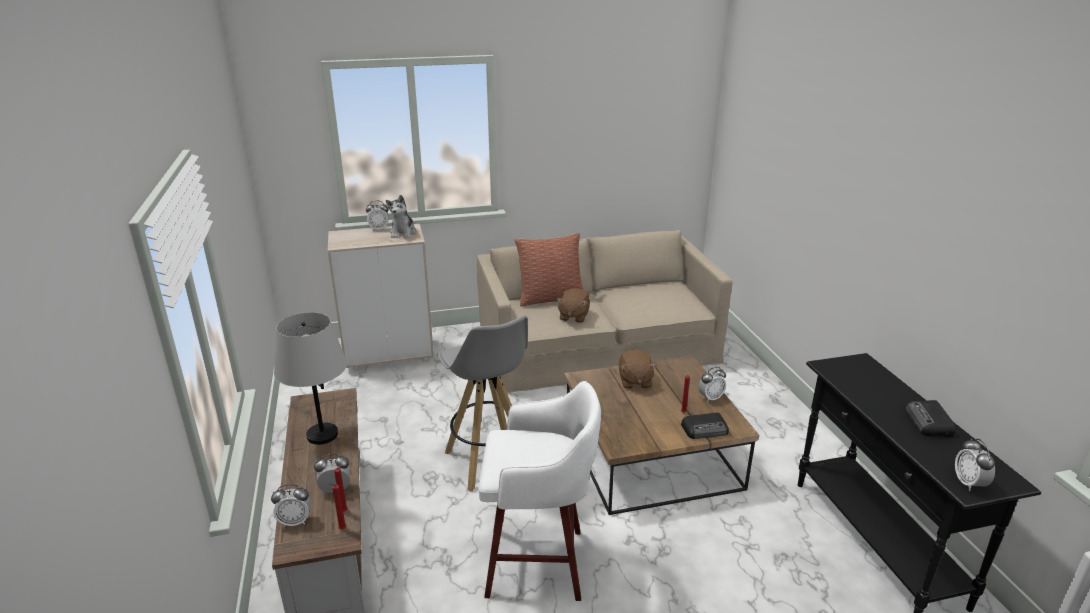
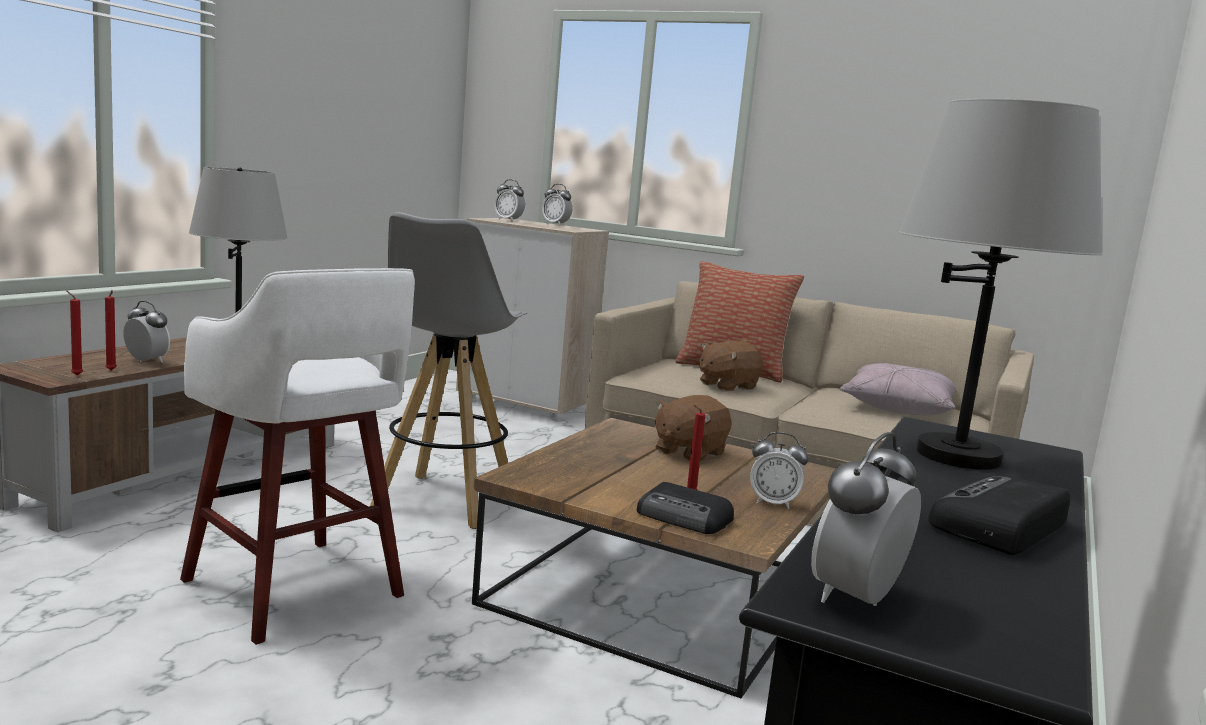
camera: 40 degrees right, 15 degrees down
(295, 521) = (66, 359): alarm clock -> alarm clock (508, 220)
(403, 233) = (571, 228): plush toy -> none
(651, 294) = (898, 407): none -> purple pillow
(861, 382) = (958, 456): none -> grey table lamp

